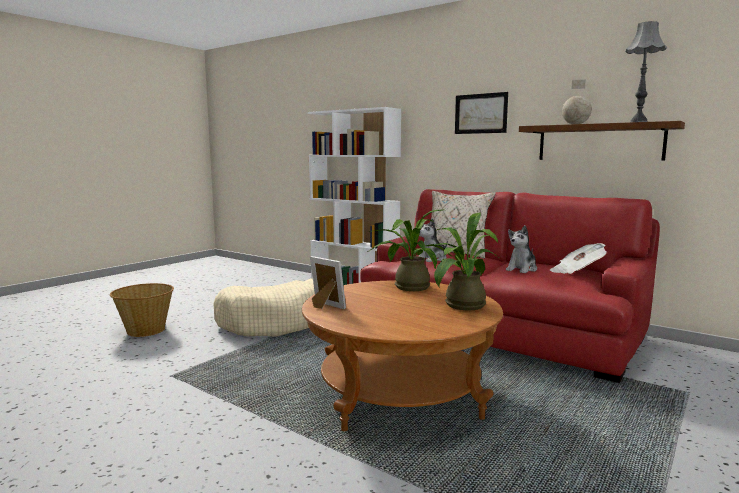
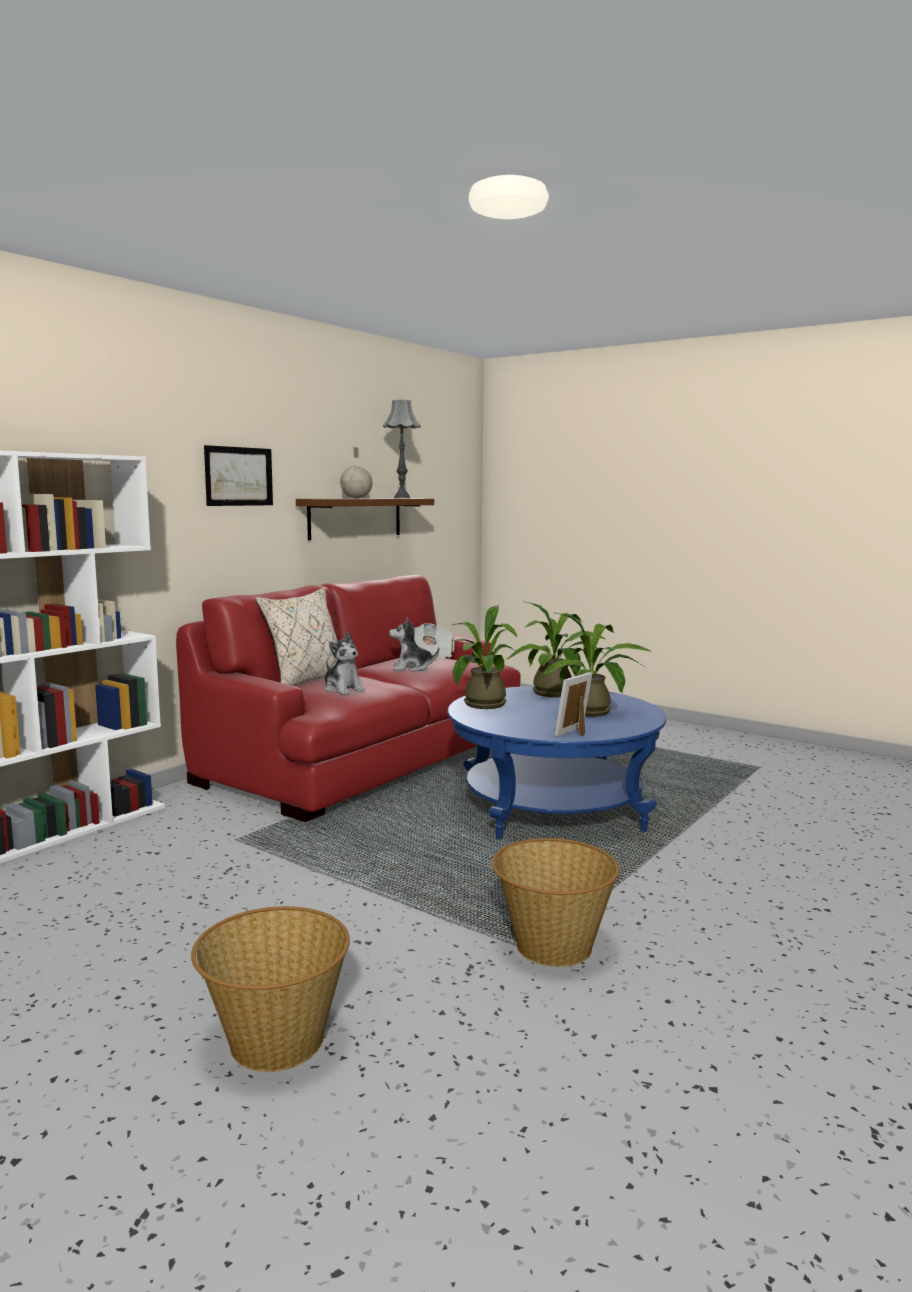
camera: 90 degrees left, 0 degrees up
(173, 380) = (552, 946): none -> basket
(278, 321) = (276, 888): beige dog bed -> none
(392, 314) = (593, 713): none -> potted plant
(400, 392) = (552, 808): brown coffee table -> blue coffee table
(522, 269) = (412, 668): plush toy -> plush toy turned 135 degrees clockwise

